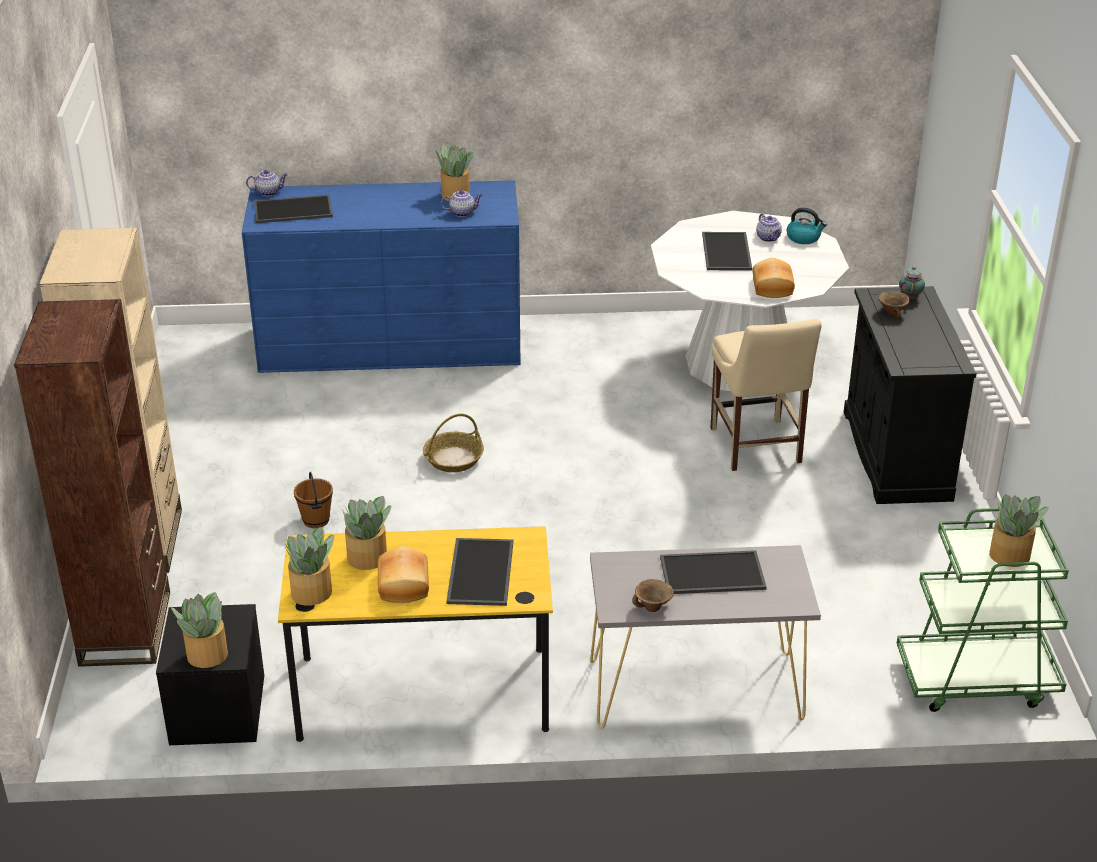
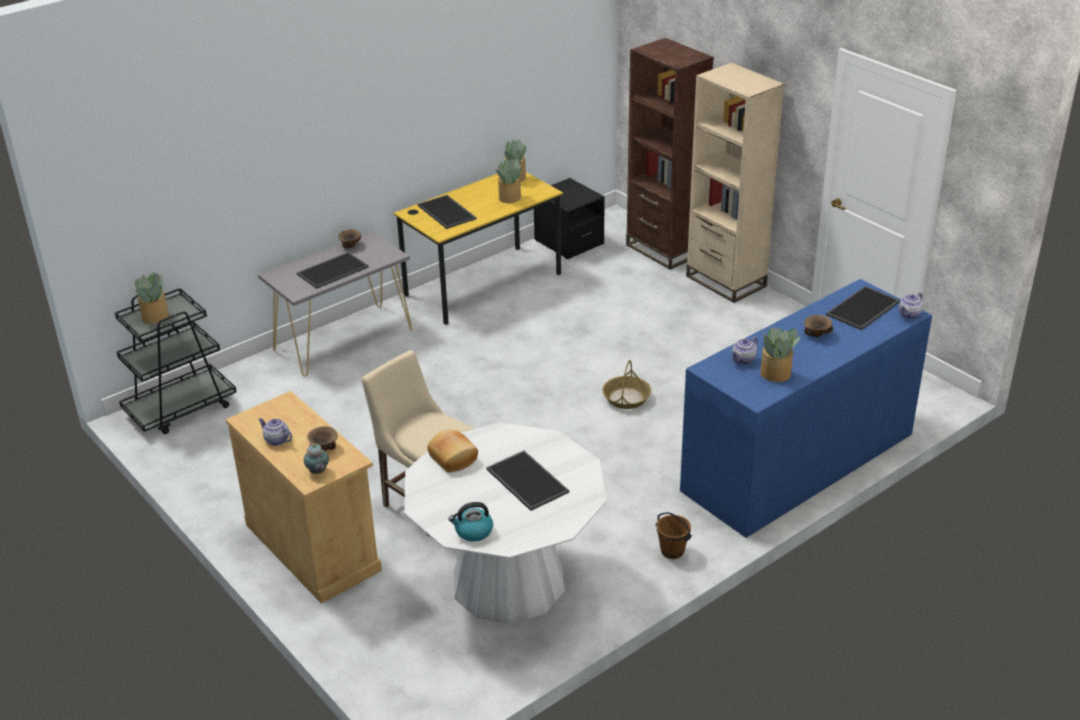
camera: 145 degrees right, 0 degrees up
(206, 655) = (558, 189): potted plant -> none
(315, 520) = (653, 329): brown bucket -> brown bucket (672, 551)
(370, 207) = (817, 334): none -> brown bowl
(405, 585) = (476, 195): bread -> none
(768, 238) = (505, 515): teapot -> teapot (276, 440)
(895, 455) = (313, 547): black cabinet -> beige cabinet
(975, 679) = (181, 408): green cart -> black cart

